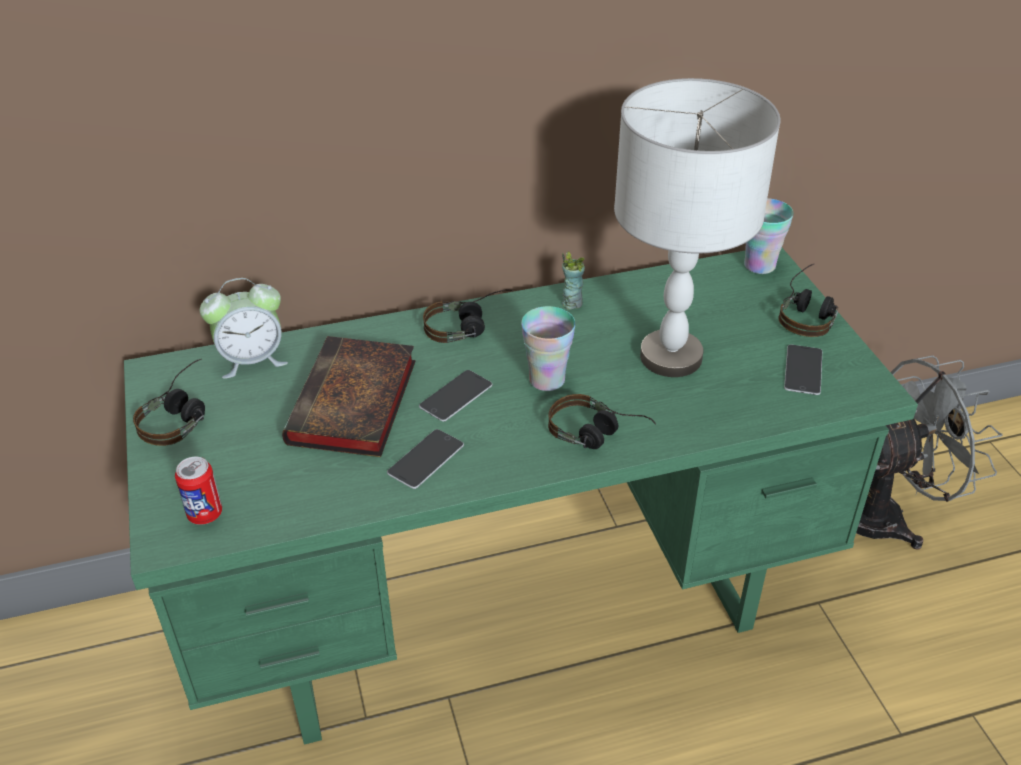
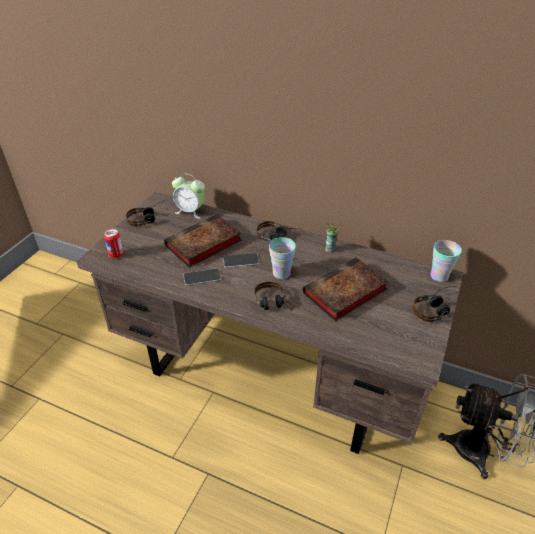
camera: 40 degrees right, 0 degrees up
(514, 607) = (269, 376): green desk -> brown desk
(671, 358) = (344, 293): grey table lamp -> book
(803, 370) = (399, 331): phone -> none

